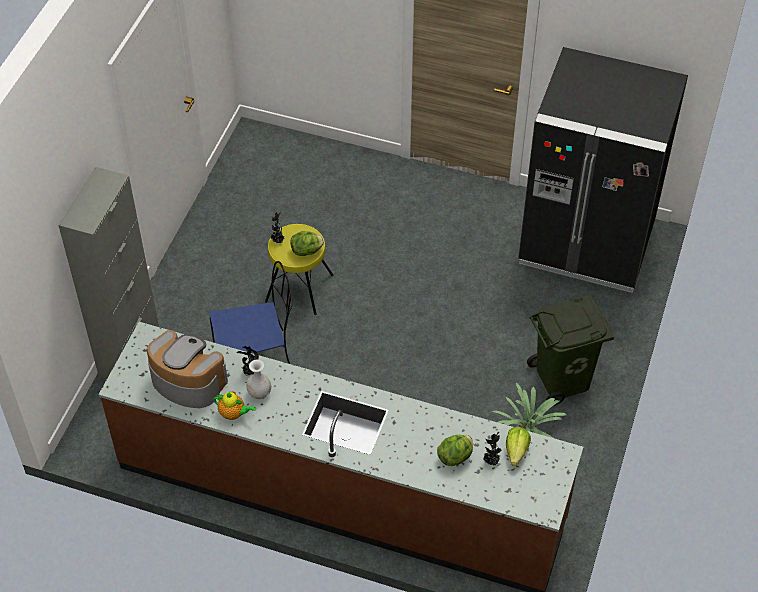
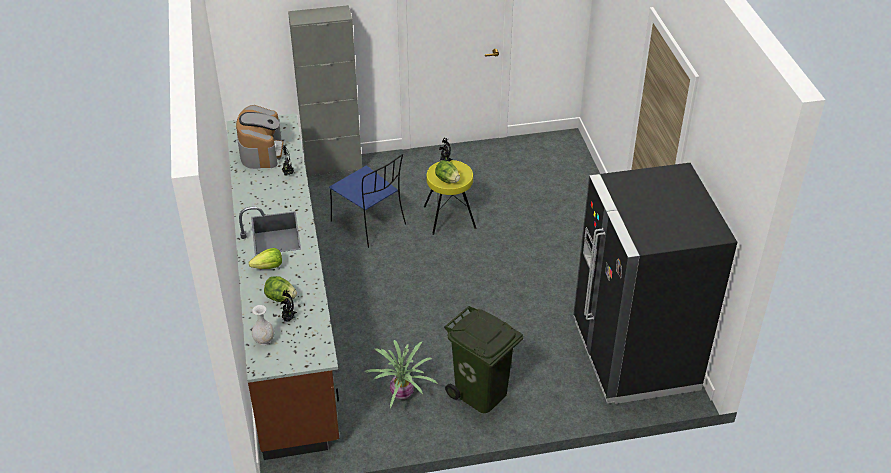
camera: 60 degrees right, 10 degrees down
(234, 414) = (248, 180): teapot -> none
(259, 393) = (273, 184): white vase -> white vase (264, 340)
(516, 451) = (307, 329): lettuce -> lettuce (268, 267)

